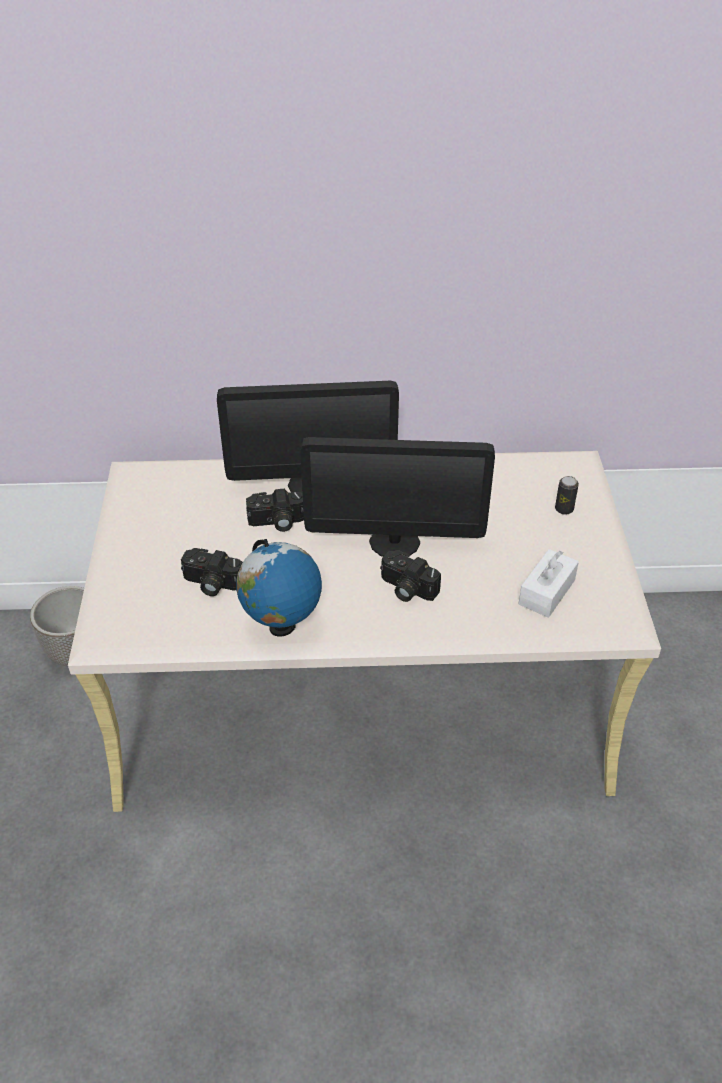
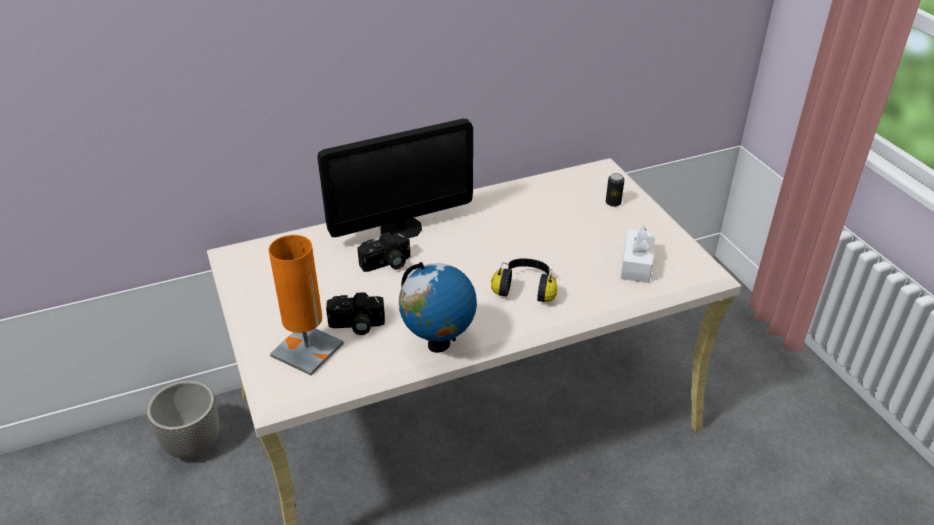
camera: 20 degrees left, 5 degrees down
(151, 597) = (307, 350): none -> orange table lamp
(394, 542) = (495, 256): monitor -> none
(406, 589) = (525, 289): camera -> headphones

